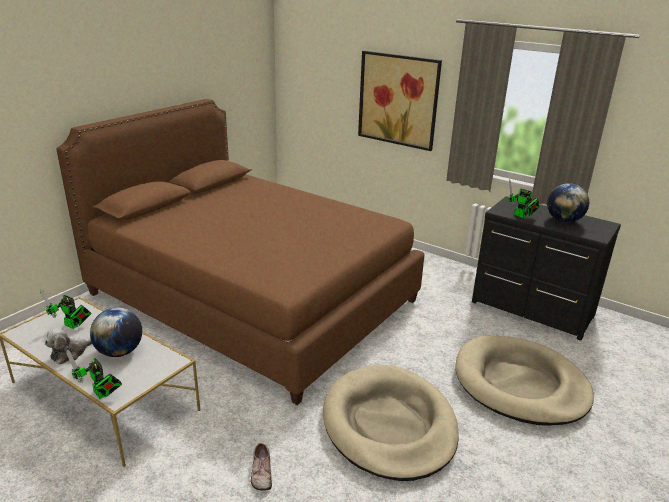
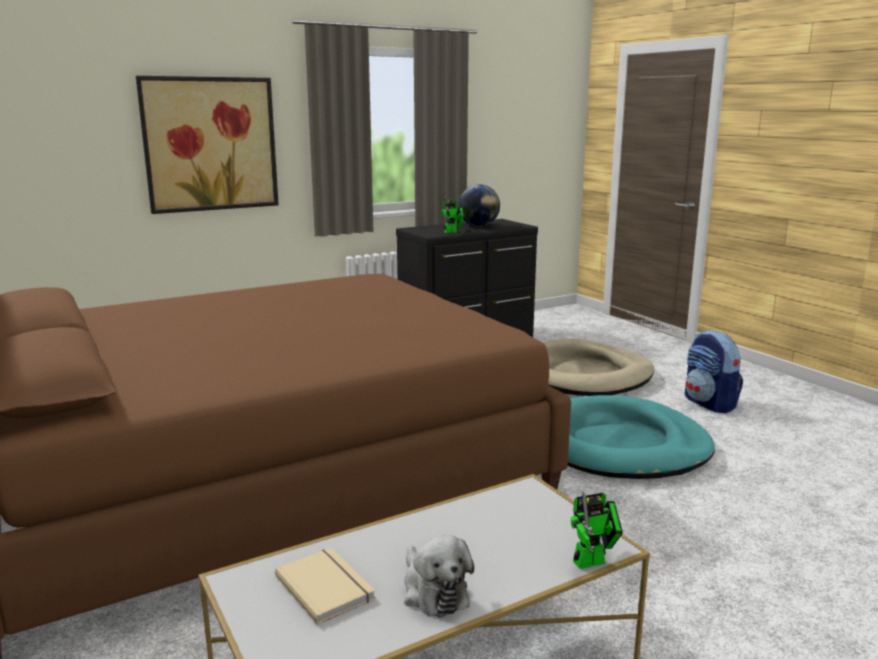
camera: 65 degrees left, 10 degrees down
(73, 326) = (327, 586): toy robot -> beige book
(120, 352) = (467, 536): globe -> none
(260, 473) = (678, 537): shoe -> none
(389, 425) = (618, 445): beige dog bed -> turquoise dog bed
(530, 476) = (709, 404): none -> backpack

